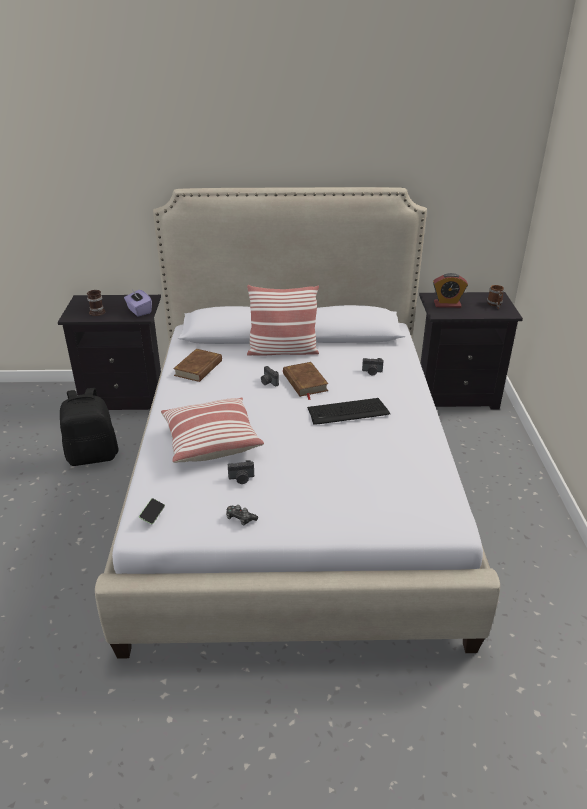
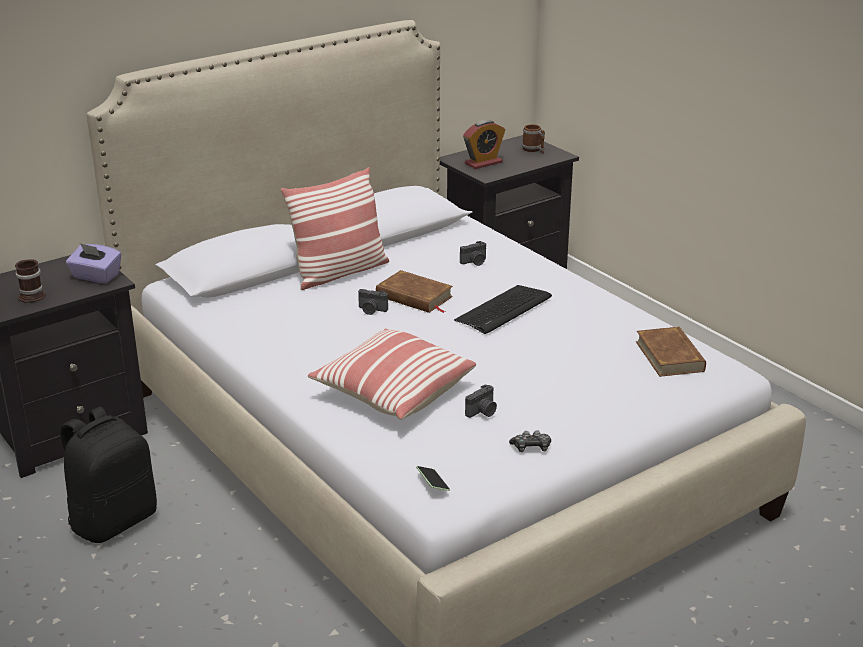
camera: 35 degrees left, 5 degrees down
(199, 368) = (259, 323): brown book -> brown book (670, 356)

